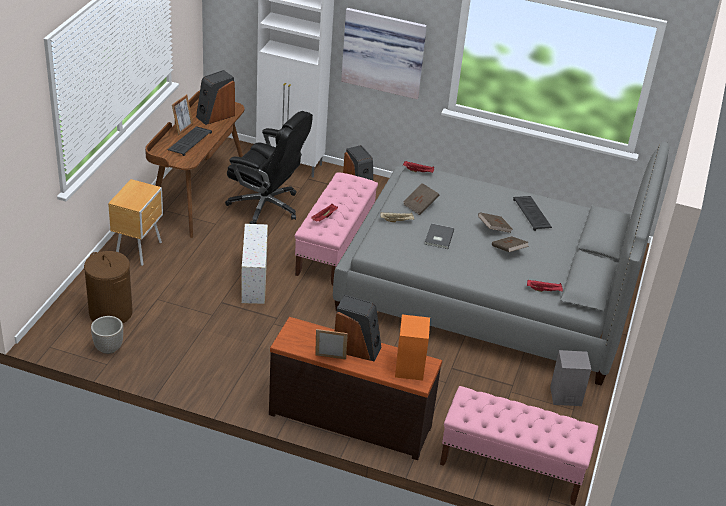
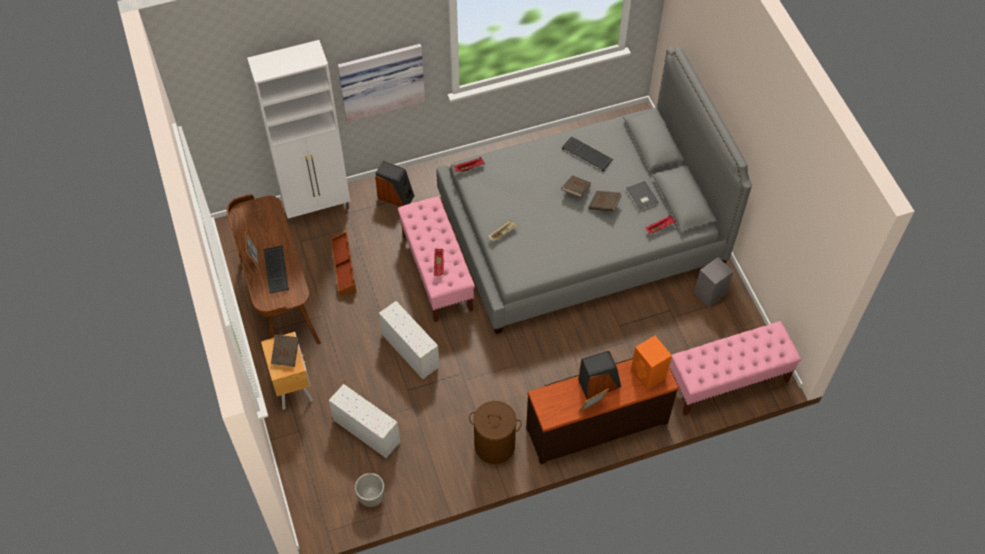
camera: 35 degrees left, 20 degrees up
(111, 313) = (338, 464): brown laundry basket -> brown laundry basket (495, 445)
(158, 306) = (365, 430): none -> white storage box
(215, 116) = (265, 225): speaker -> none
(266, 206) = (344, 267): black office chair -> brown storage box
(420, 205) = (504, 204): brown book -> brown book (286, 354)
(438, 237) = (546, 229): grey book -> grey book (641, 197)

